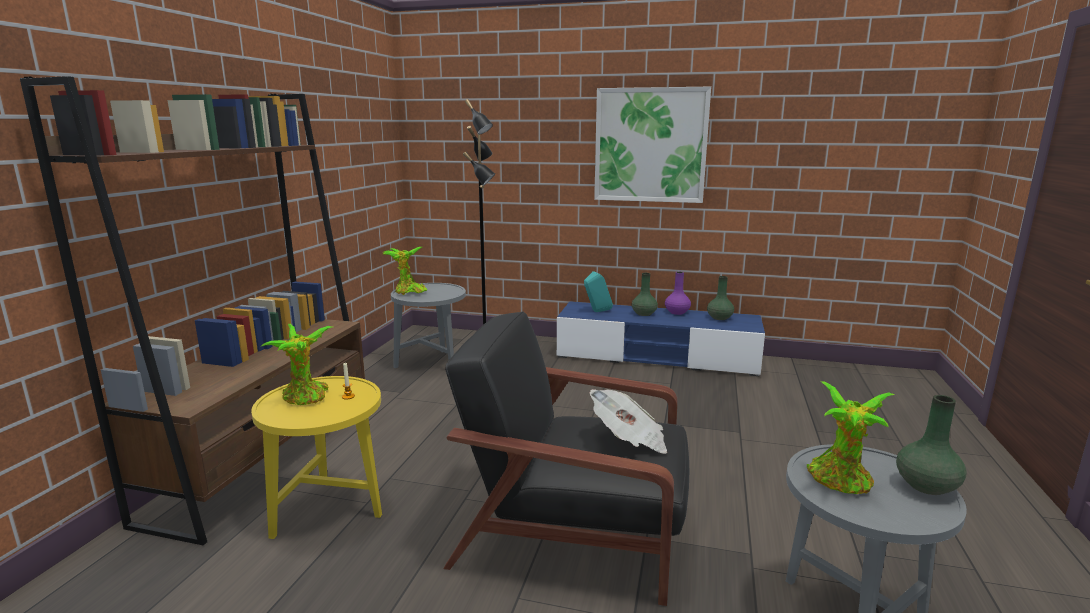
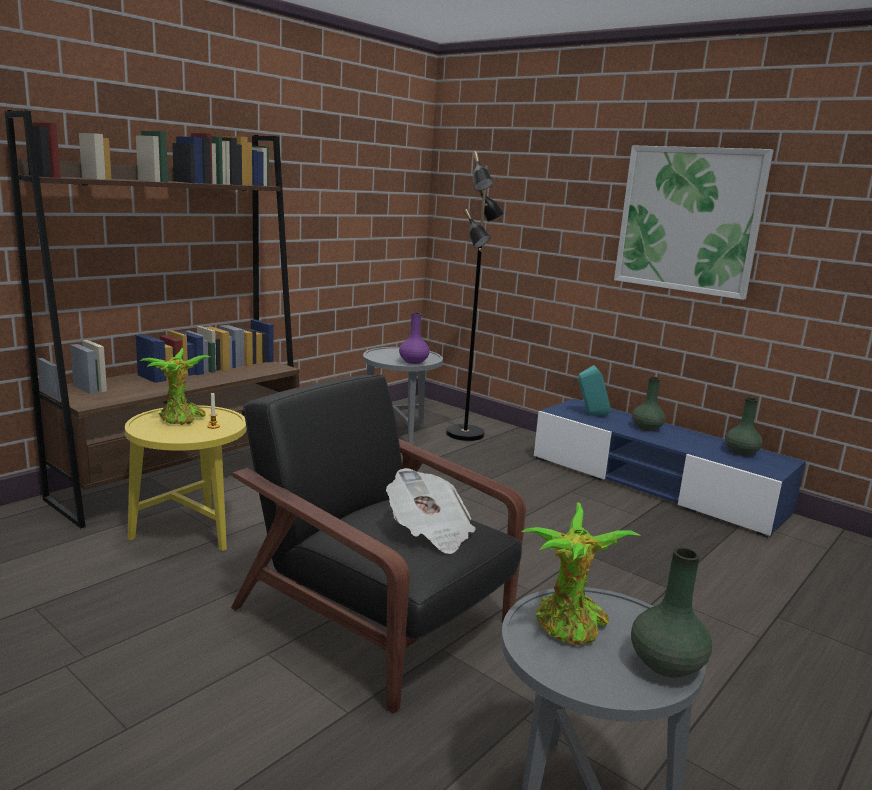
camera: 25 degrees right, 0 degrees up
(408, 292) = (383, 352): potted plant -> none
(676, 312) = (691, 435): purple vase -> purple vase (413, 361)

